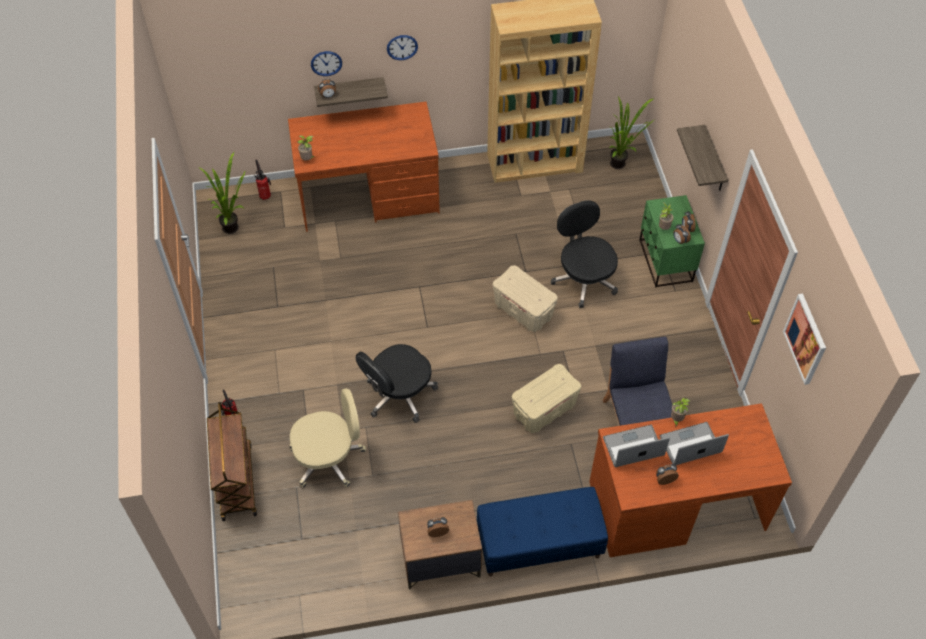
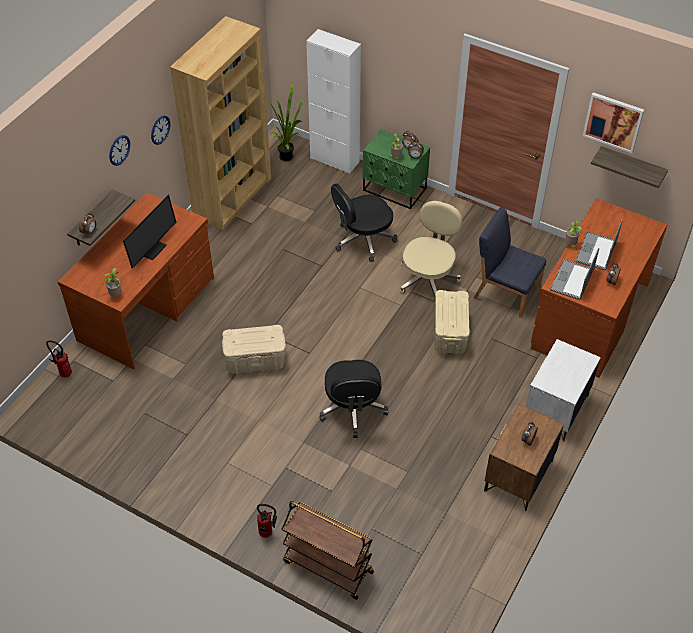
camera: 50 degrees left, 5 degrees down
(234, 227) = (72, 414): potted plant -> none
(326, 63) = (71, 203): wall clock -> wall clock (160, 130)
(329, 458) = (366, 490): beige office chair -> beige office chair (428, 278)
(372, 145) = (150, 248): none -> monitor
(524, 310) = (355, 289): beige storage box -> beige storage box (256, 361)
(538, 545) = (555, 410): blue bench -> white nightstand
(583, 279) = (363, 240): black office chair -> black office chair turned 45 degrees counterclockwise
(652, 197) = (334, 160): none -> white cabinet
(714, 161) = (409, 77): shelf -> shelf (632, 166)

